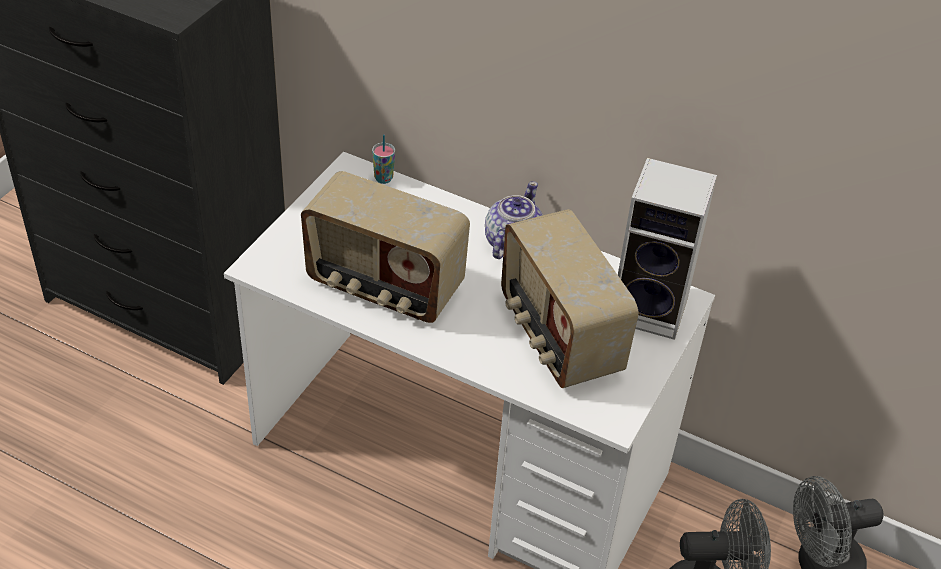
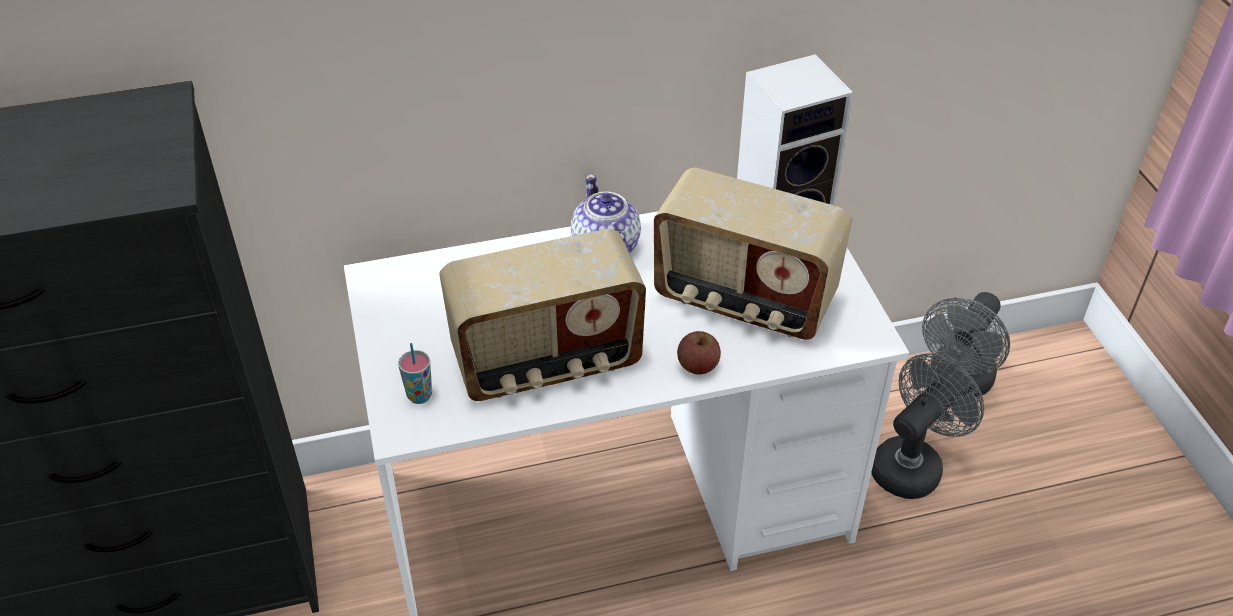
camera: 40 degrees left, 0 degrees up
(383, 178) = (417, 265): cup -> cup (419, 396)
(473, 354) = (698, 365): none -> apple

